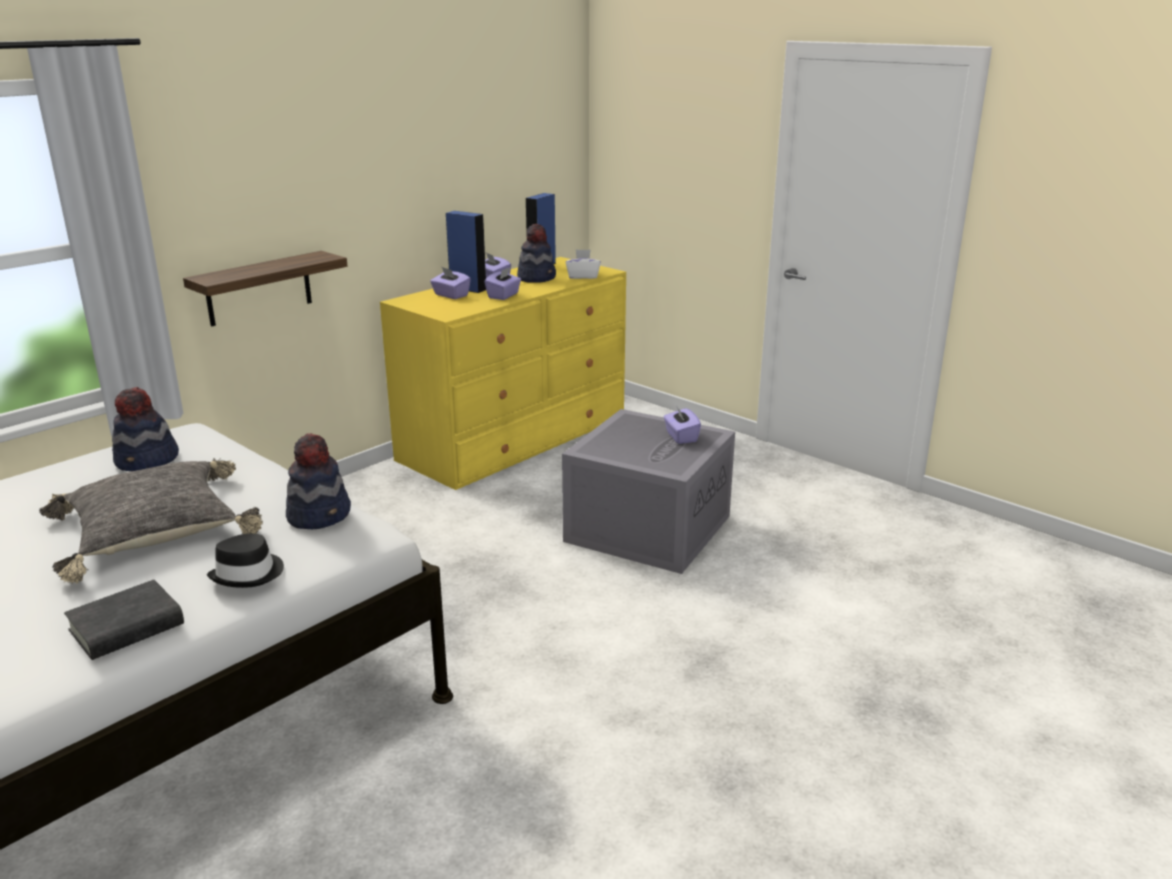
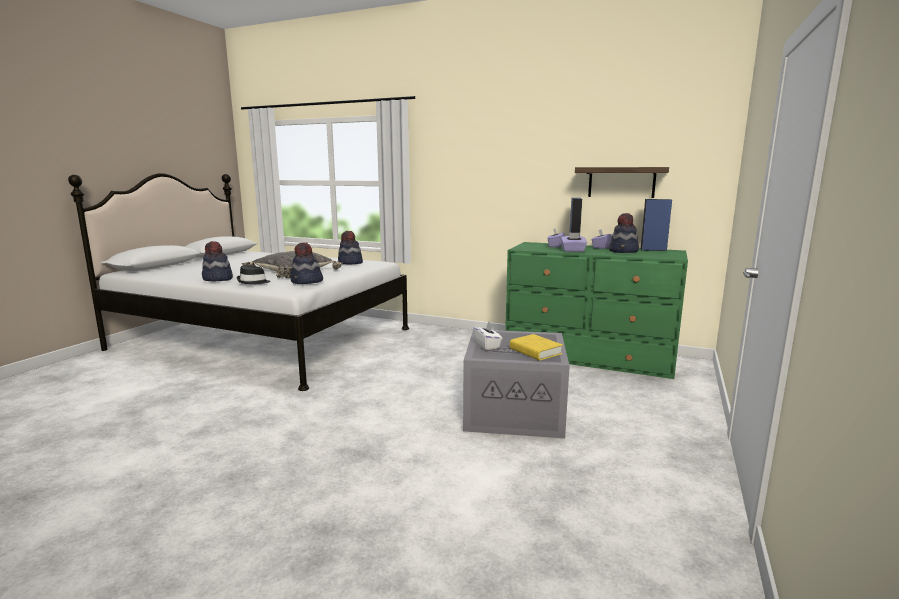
camera: 70 degrees right, 10 degrees down
(127, 627) = (217, 279): black book -> hat
(259, 288) = (460, 218): shelf -> shelf (621, 182)
(516, 437) = (589, 356): yellow dresser -> green dresser
(583, 276) = (649, 256): white tissue box -> white tissue box (487, 346)
(681, 437) = (535, 351): purple tissue box -> yellow book

